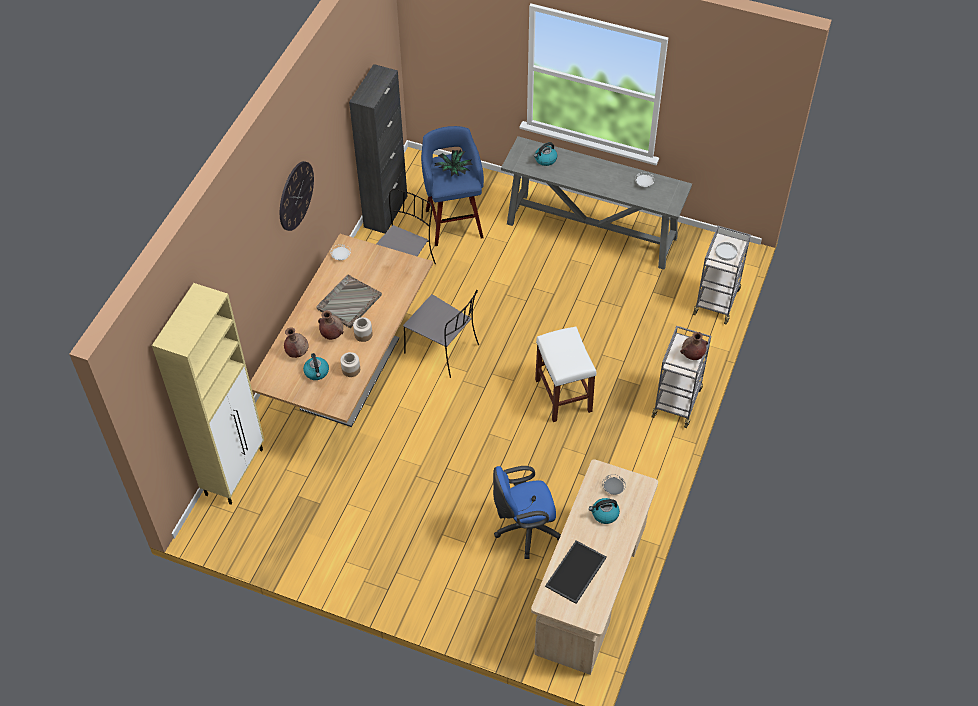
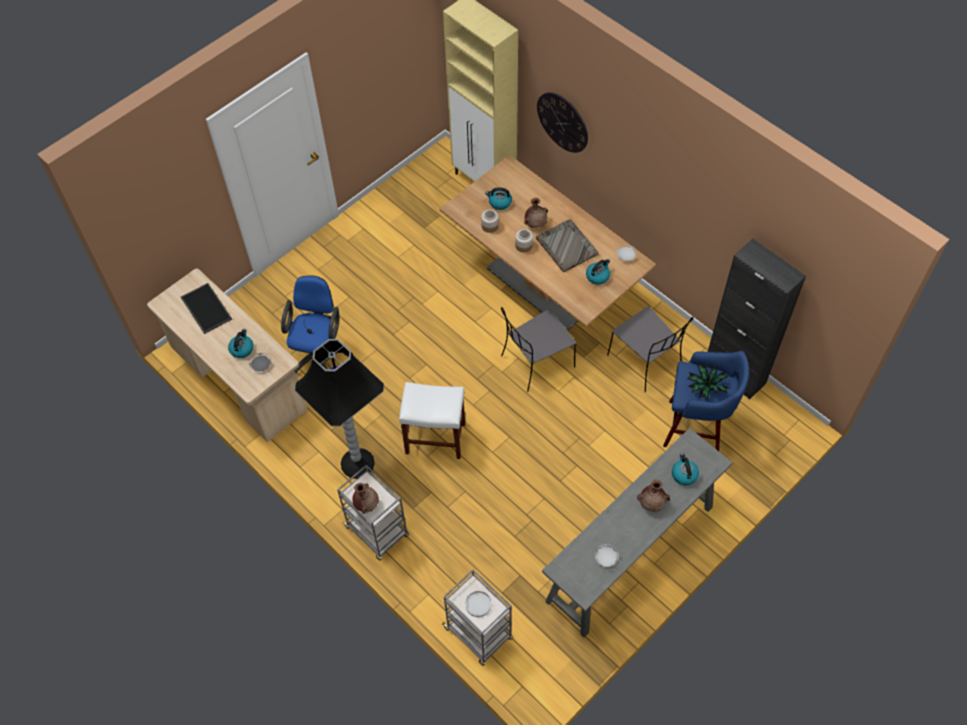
camera: 115 degrees right, 5 degrees up
(296, 195) = (653, 180): wall clock -> wall clock (563, 122)
(297, 352) = (528, 195): brown vase -> brown vase (652, 503)
(374, 269) = (598, 276): none -> kettle
(623, 445) = (356, 463): none -> black floor lamp

